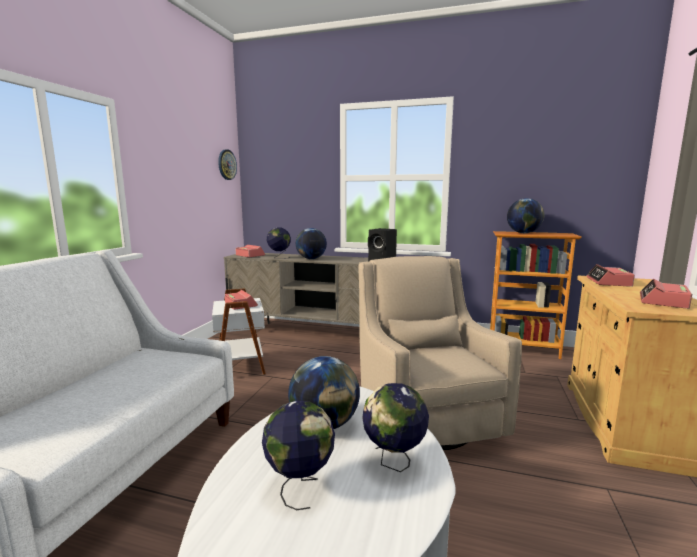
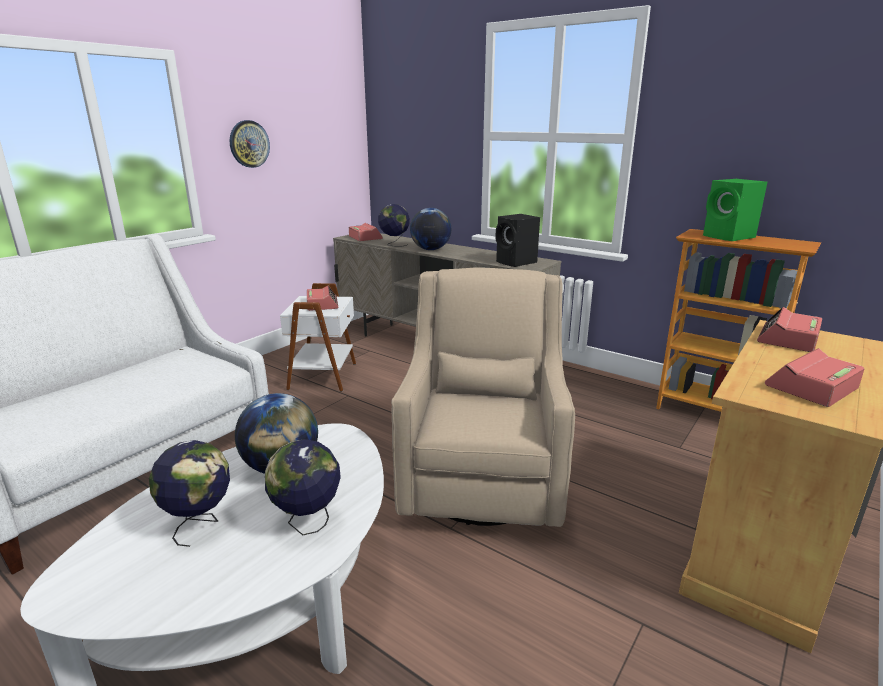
camera: 20 degrees right, 10 degrees up
(227, 164) = (344, 115): wall clock -> wall clock (249, 144)
(523, 233) = (729, 237): globe -> green speaker

